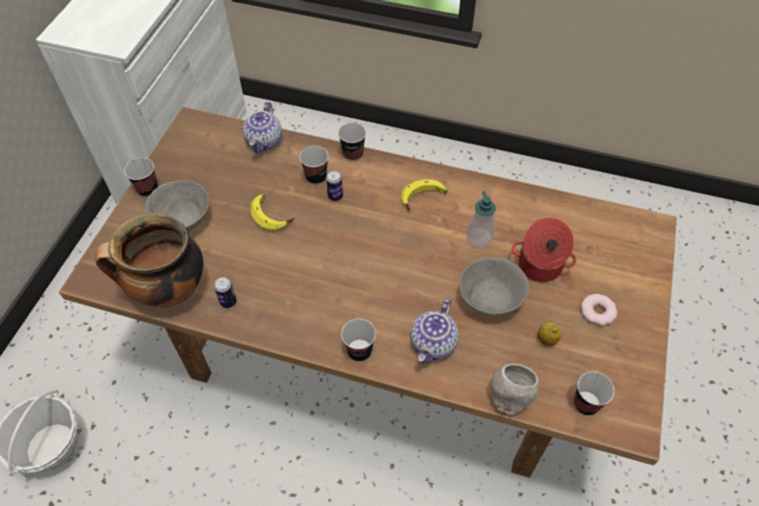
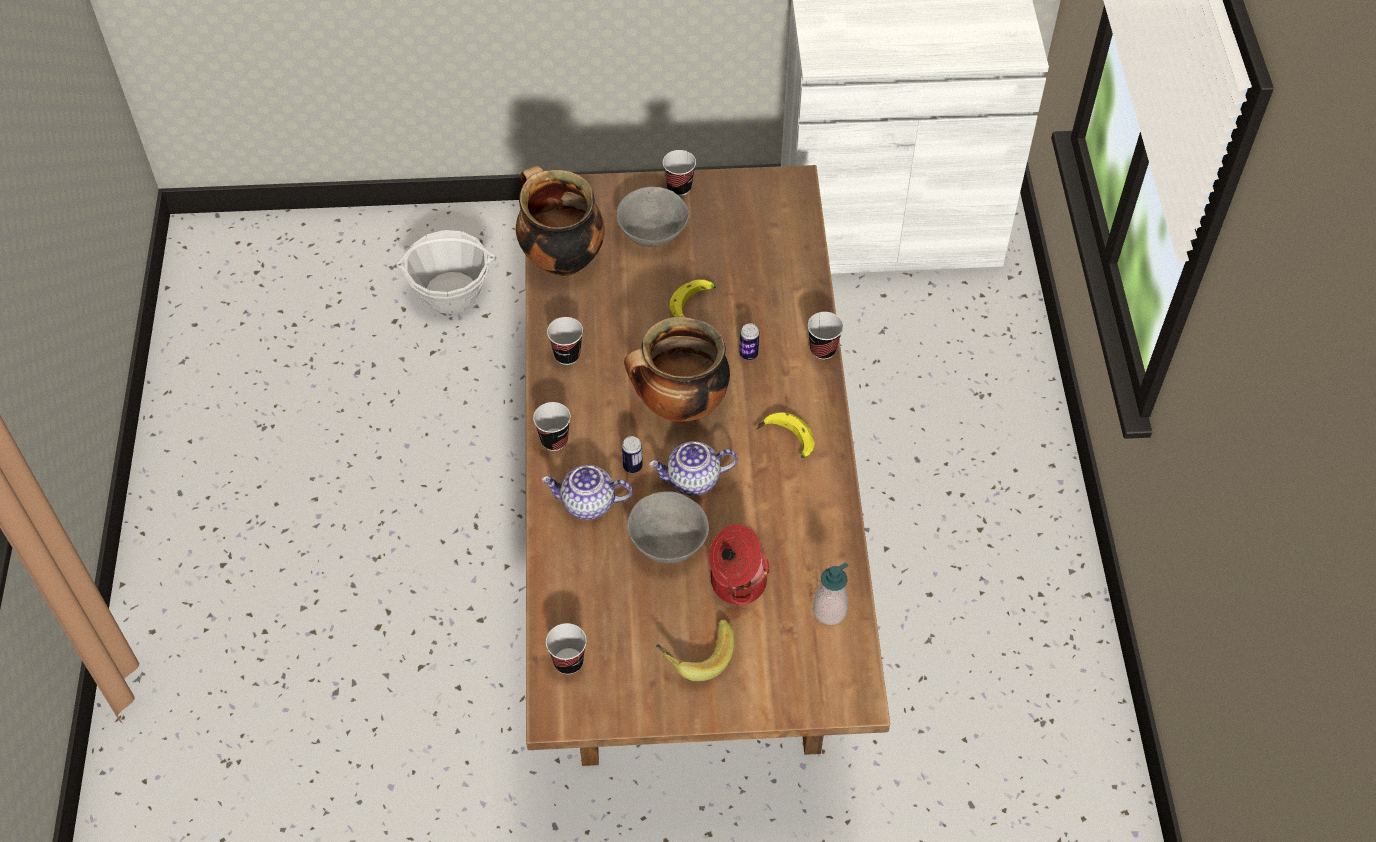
camera: 70 degrees right, 0 degrees up
(228, 302) = (568, 311): can -> can (632, 466)
(265, 142) = (798, 260): teapot -> teapot (693, 480)
(316, 177) = (768, 327): cup -> cup (567, 355)
(364, 253) = (680, 407): none -> cooking pot
(479, 238) = (751, 511): soap dispenser -> soap dispenser (829, 611)
(510, 398) = (549, 589): grey bowl -> none
(546, 340) = (635, 609): lemon -> none
(598, 312) = (695, 654): donut -> banana

